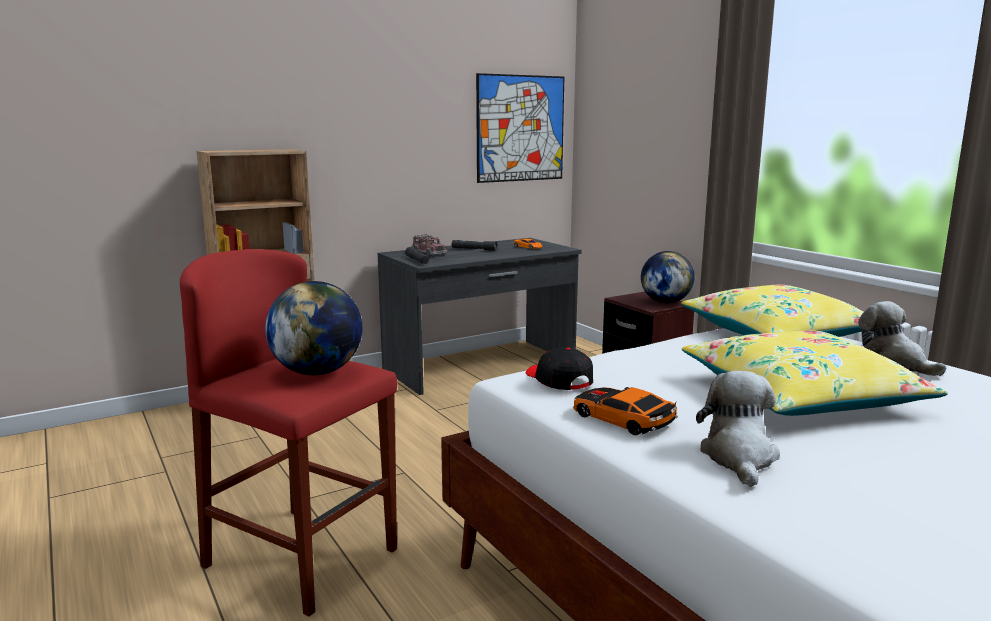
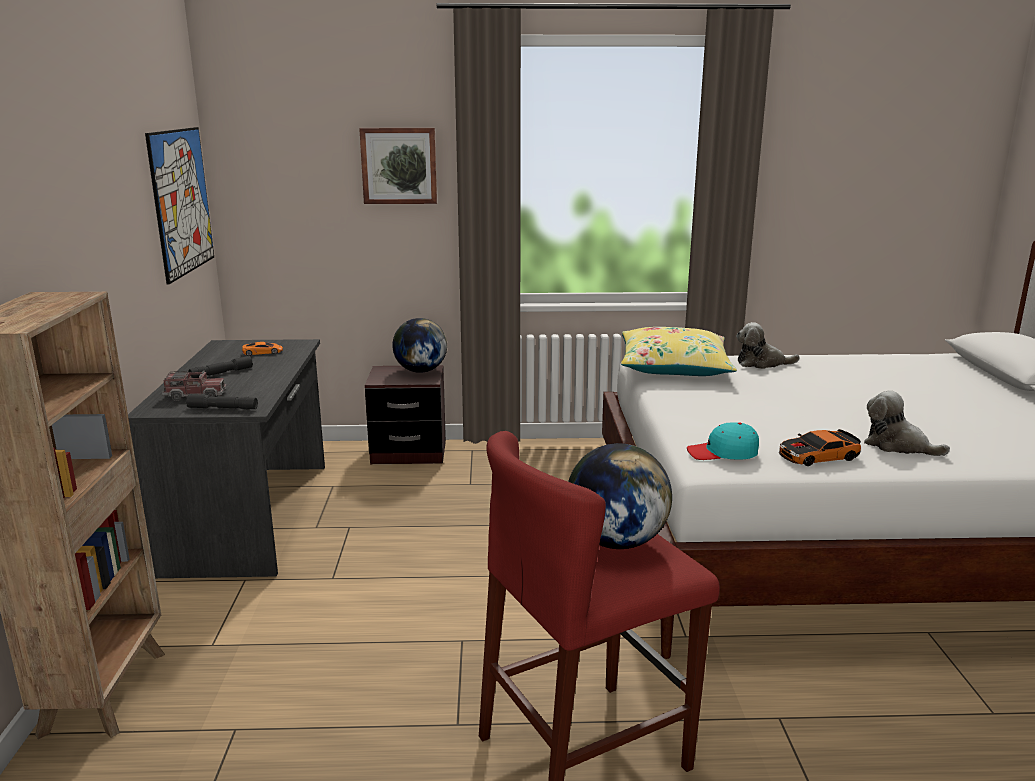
camera: 60 degrees left, 5 degrees up
(558, 380) = (723, 453): black cap -> turquoise cap
(684, 105) = (399, 165): none -> picture
(800, 396) = (804, 401): yellow pillow -> none

